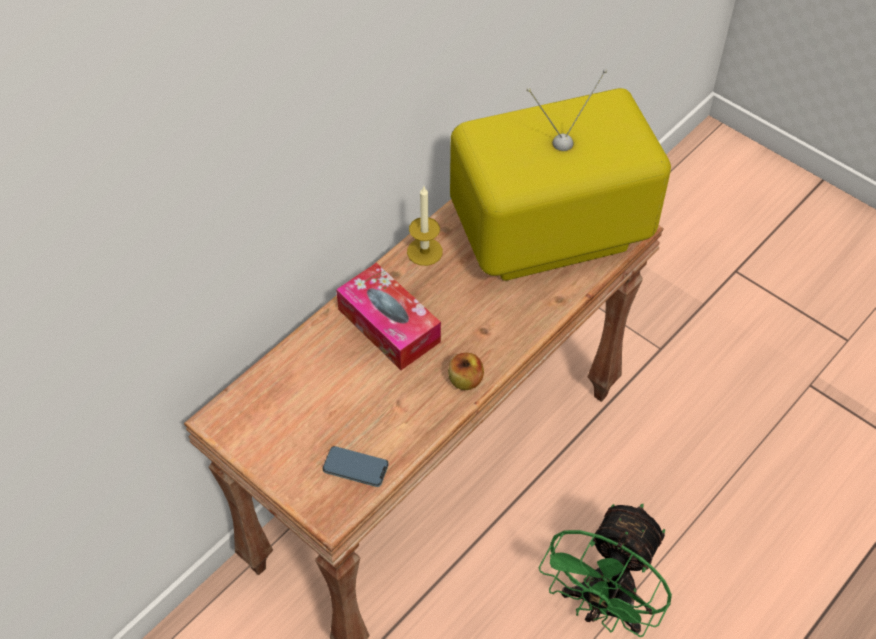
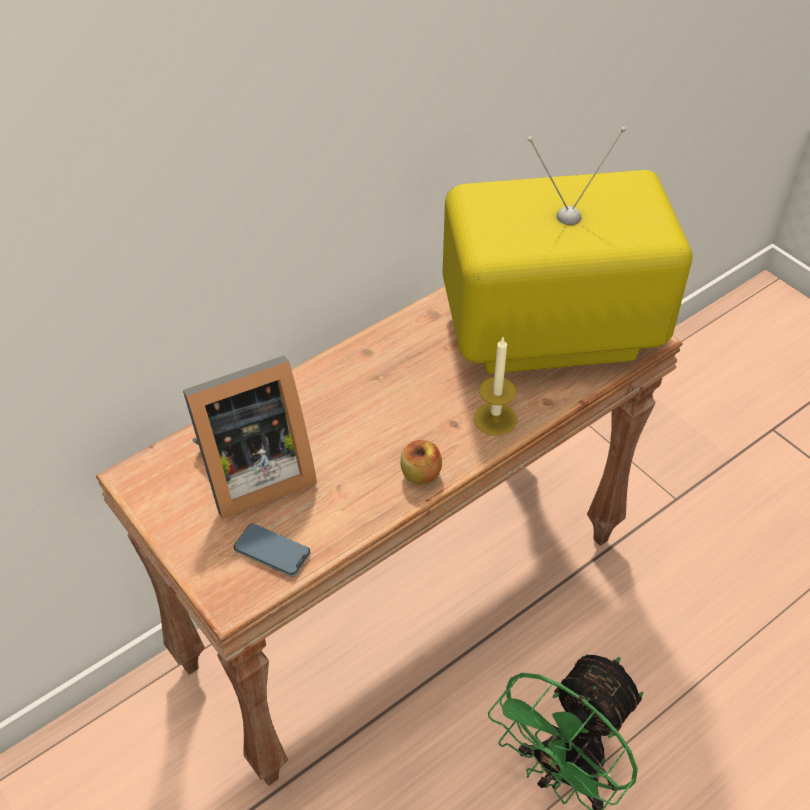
camera: 10 degrees right, 5 degrees down
(320, 402) = (251, 474): none -> picture frame
(389, 325) = (348, 404): tissue box -> none
(424, 251) = (406, 333): candle -> candle (495, 419)

